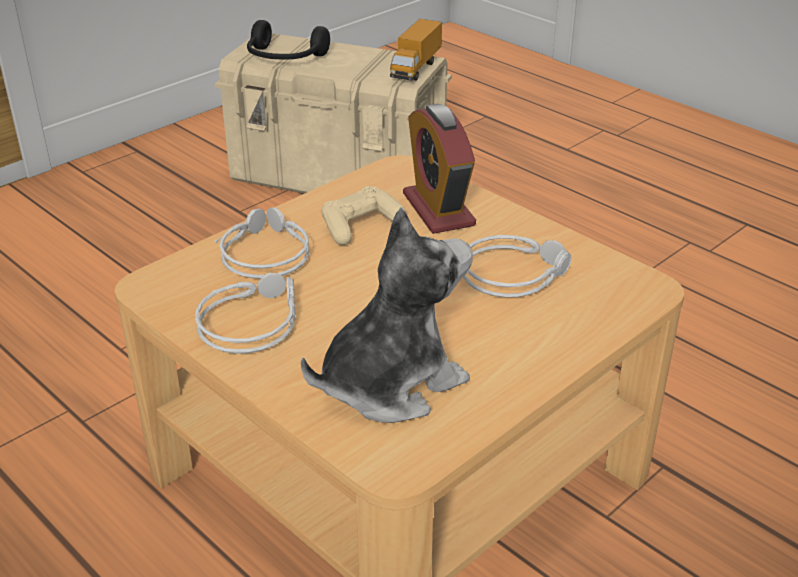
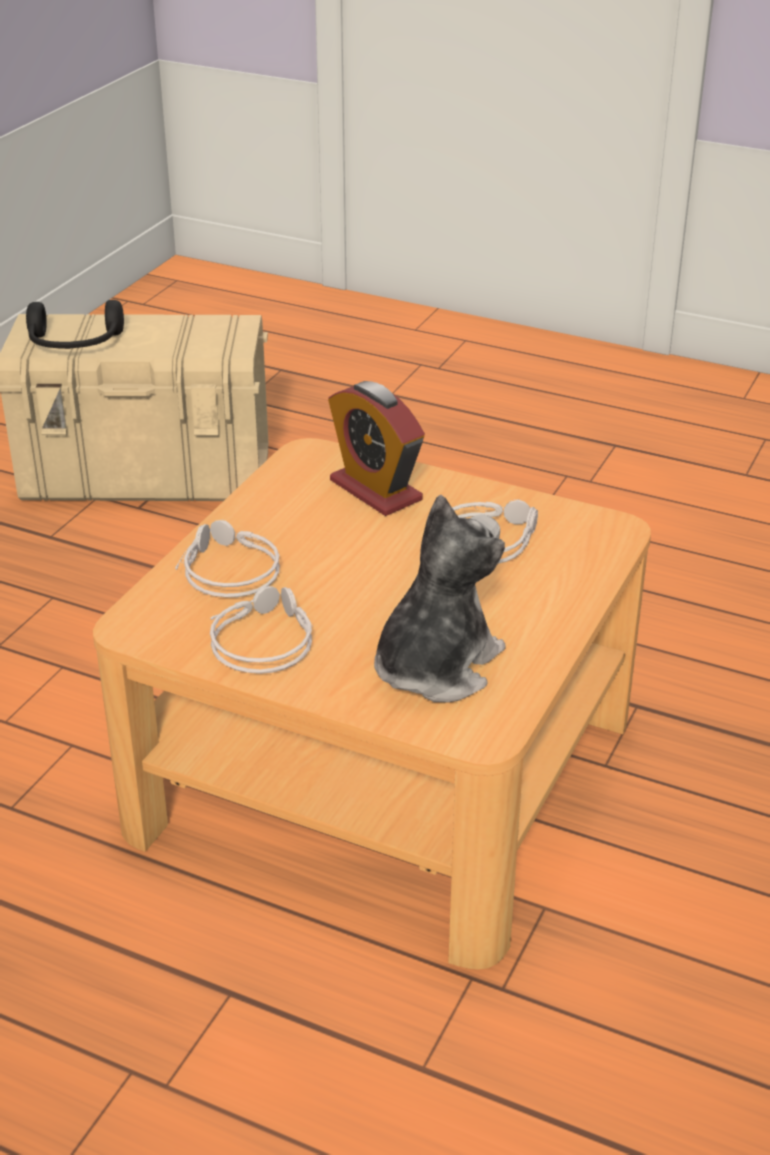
camera: 20 degrees left, 0 degrees up
(360, 225) = (307, 522): beige game controller -> none
(416, 68) = (236, 333): toy truck -> none

